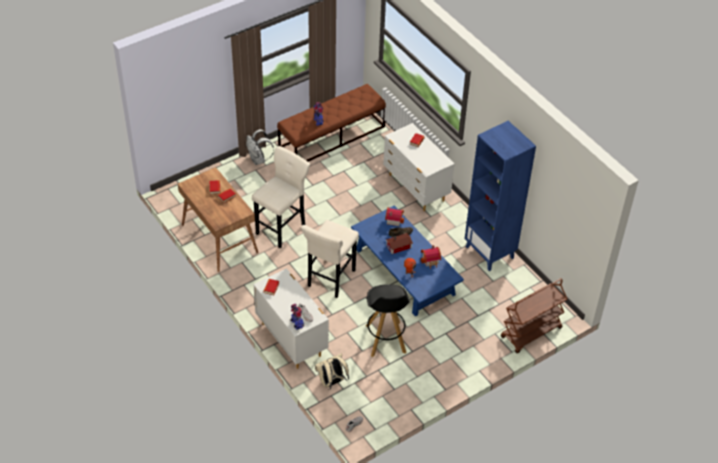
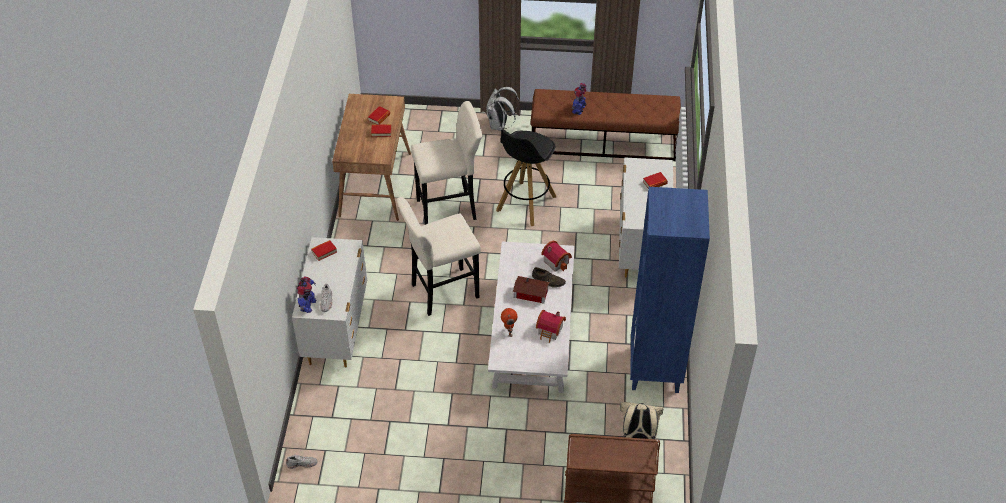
camera: 40 degrees right, 0 degrees up
(332, 382) = (328, 402): beige backpack -> beige backpack (638, 437)
(385, 339) = (432, 393): black stool -> black stool (525, 204)
(404, 272) = (531, 331): blue coffee table -> white coffee table

